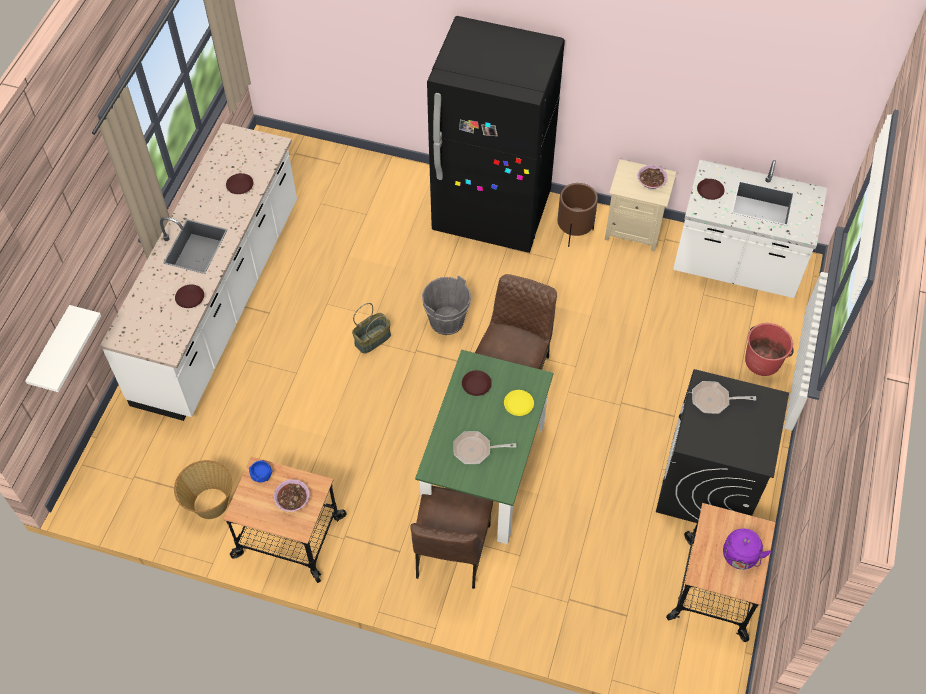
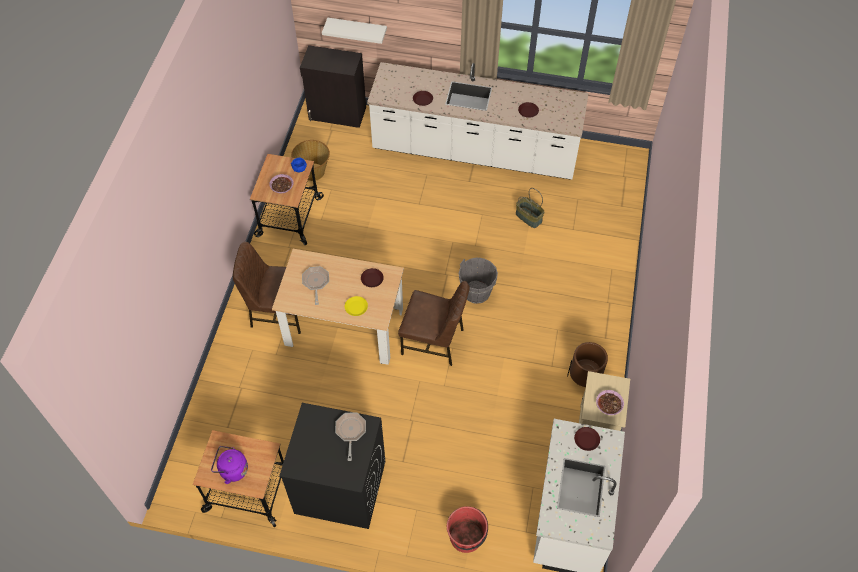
camera: 85 degrees right, 0 degrees up
(103, 467) = (337, 114): none -> black cabinet
(372, 339) = (454, 246): basket -> basket (529, 217)
(484, 471) = (344, 327): green dining table -> beige dining table
(492, 213) = (592, 316): black fridge -> none

